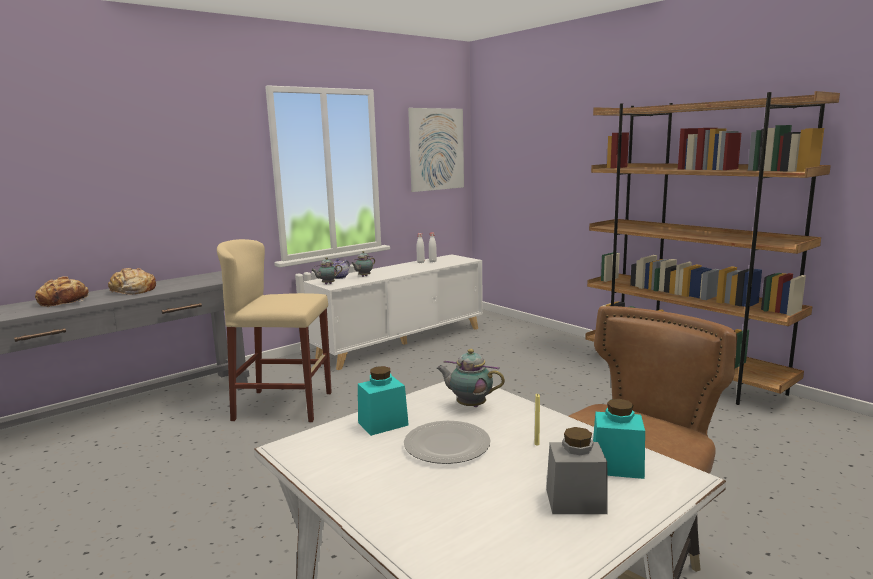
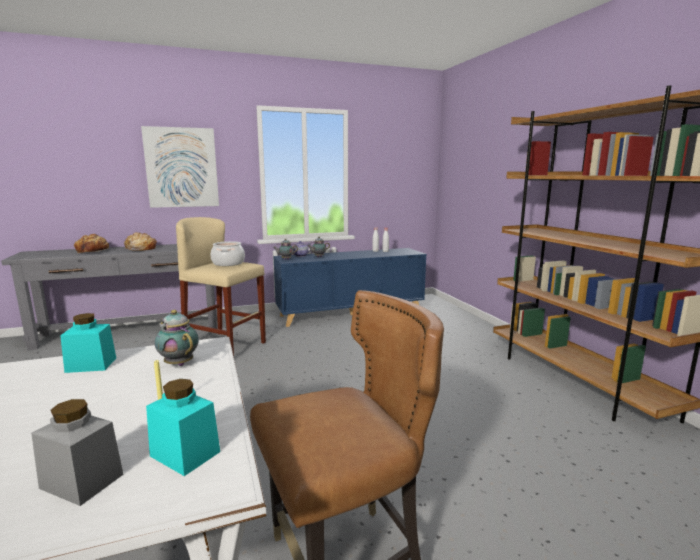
camera: 20 degrees right, 0 degrees up
(286, 297) = (228, 263): none -> cooking pot
(402, 342) = (351, 313): white cabinet -> blue cabinet
(436, 149) = (404, 160): picture -> picture (182, 167)
(446, 446) = (94, 394): plate -> none

